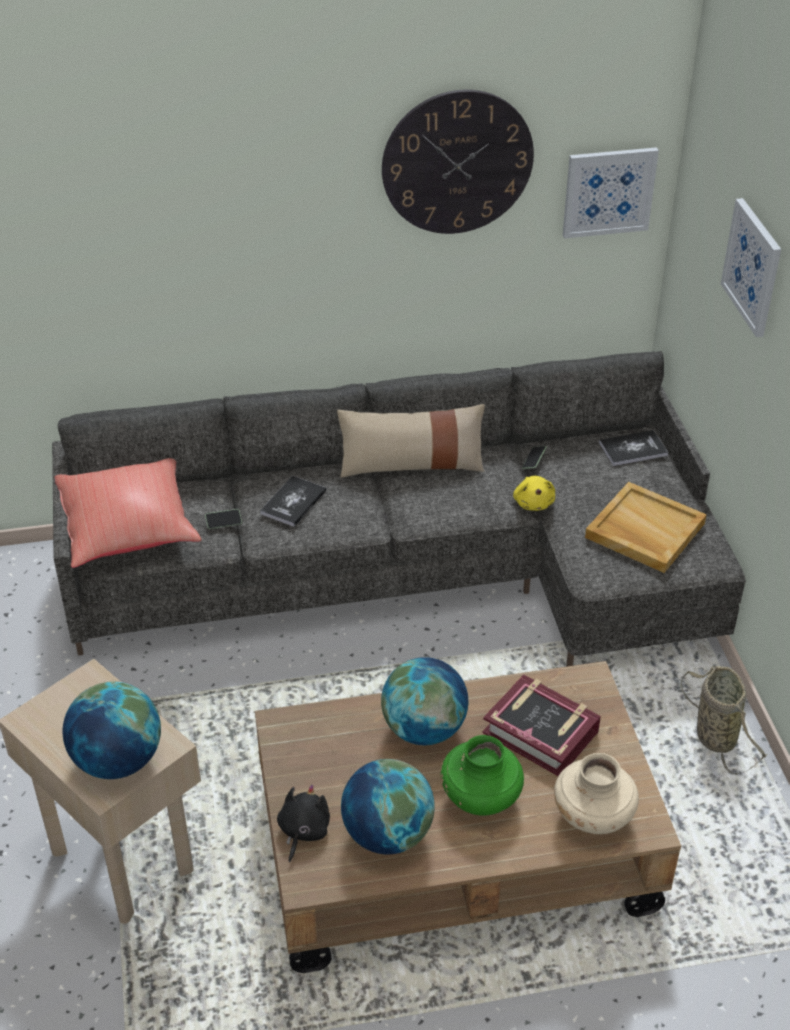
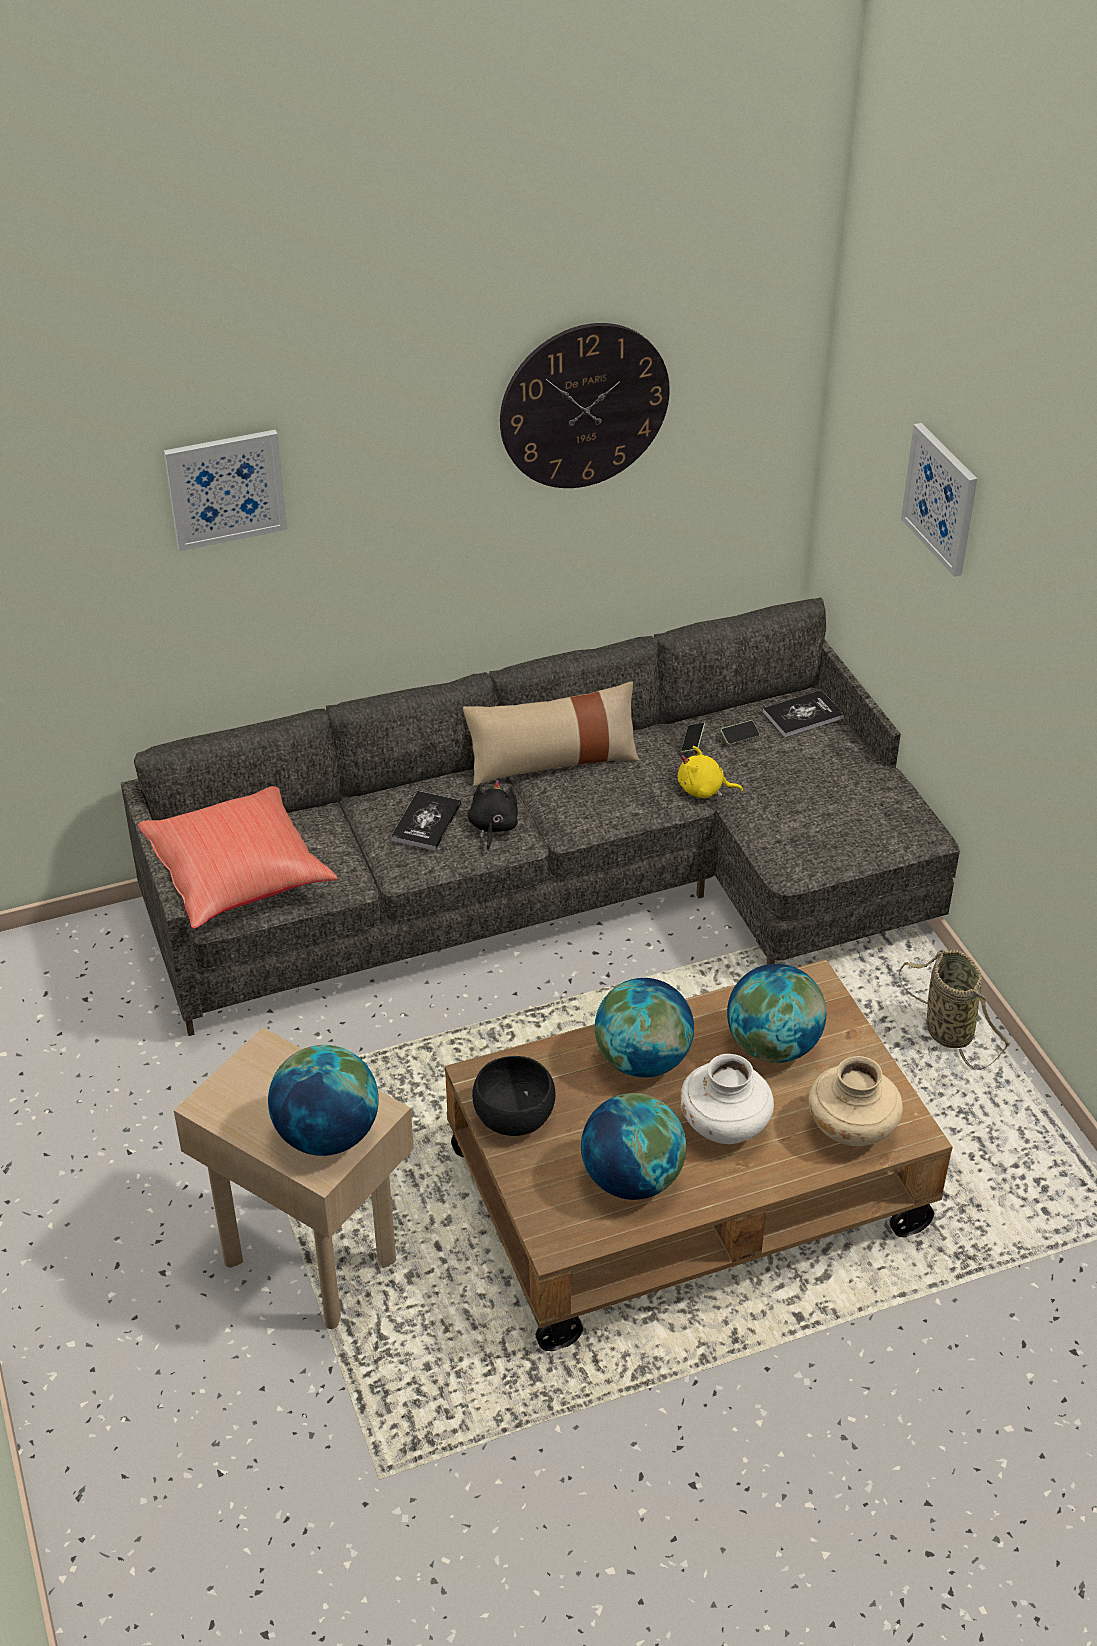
camera: 10 degrees left, 0 degrees up
(224, 522) = (350, 855): phone -> phone (739, 737)
(301, 763) = (514, 1117): none -> black bowl
(303, 831) = (537, 1189): black plush toy -> black plush toy (493, 827)
(481, 798) = (725, 1126): green vase -> white vase
(533, 502) = (704, 790): yellow plush toy -> yellow plush toy turned 120 degrees clockwise
(541, 732) = (773, 1046): book -> globe
(608, 191) = (752, 422): picture -> picture (225, 488)
(643, 530) = (836, 807): beige tray -> none

